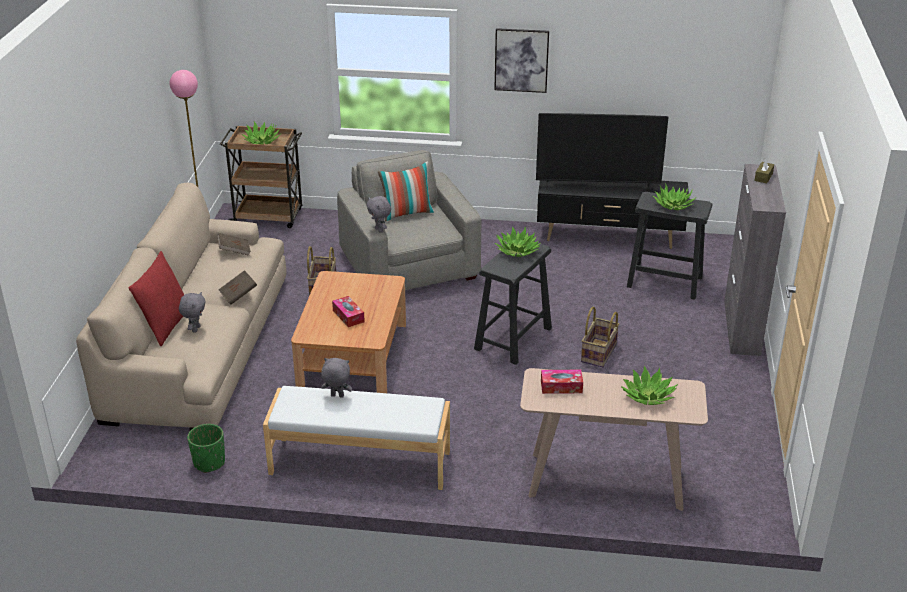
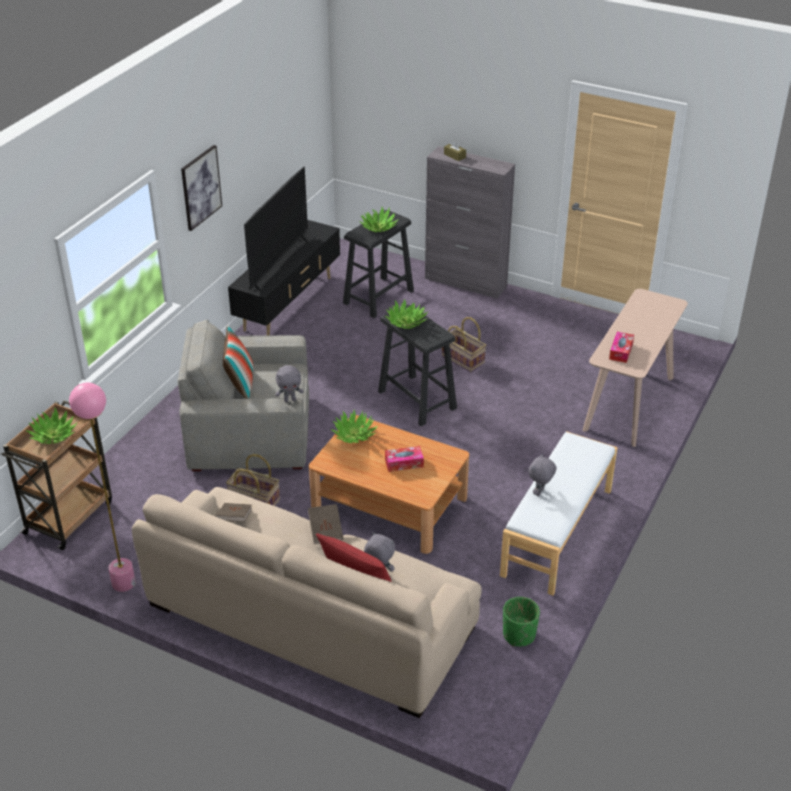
camera: 70 degrees left, 5 degrees up
(648, 396) = (647, 316): potted plant -> potted plant (354, 435)

